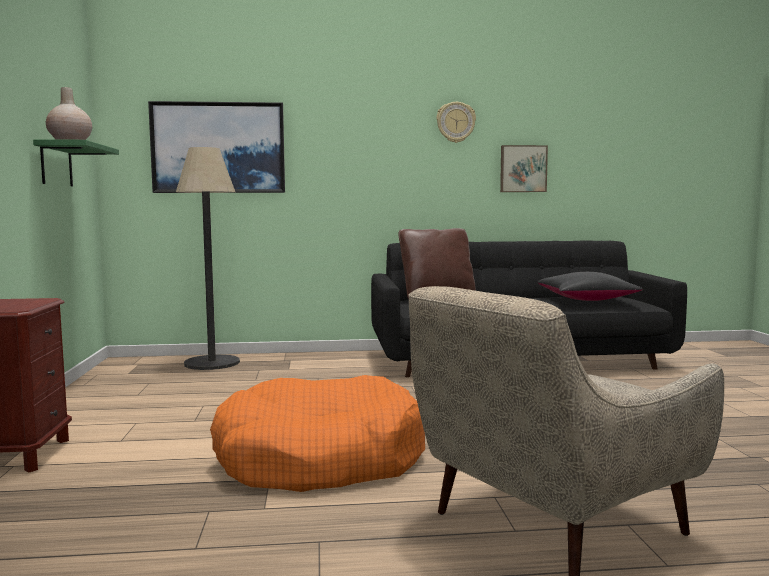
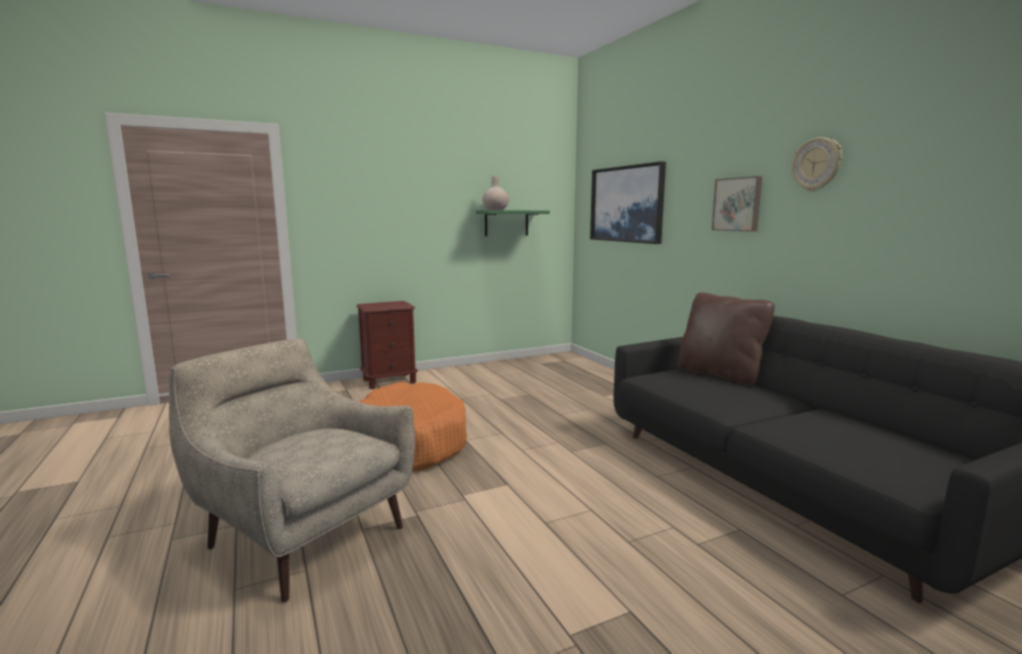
camera: 70 degrees right, 5 degrees up
(212, 363) = (590, 374): floor lamp -> none
(523, 169) = (906, 227): picture -> picture (738, 204)
(586, 299) = (849, 439): black pillow -> none

